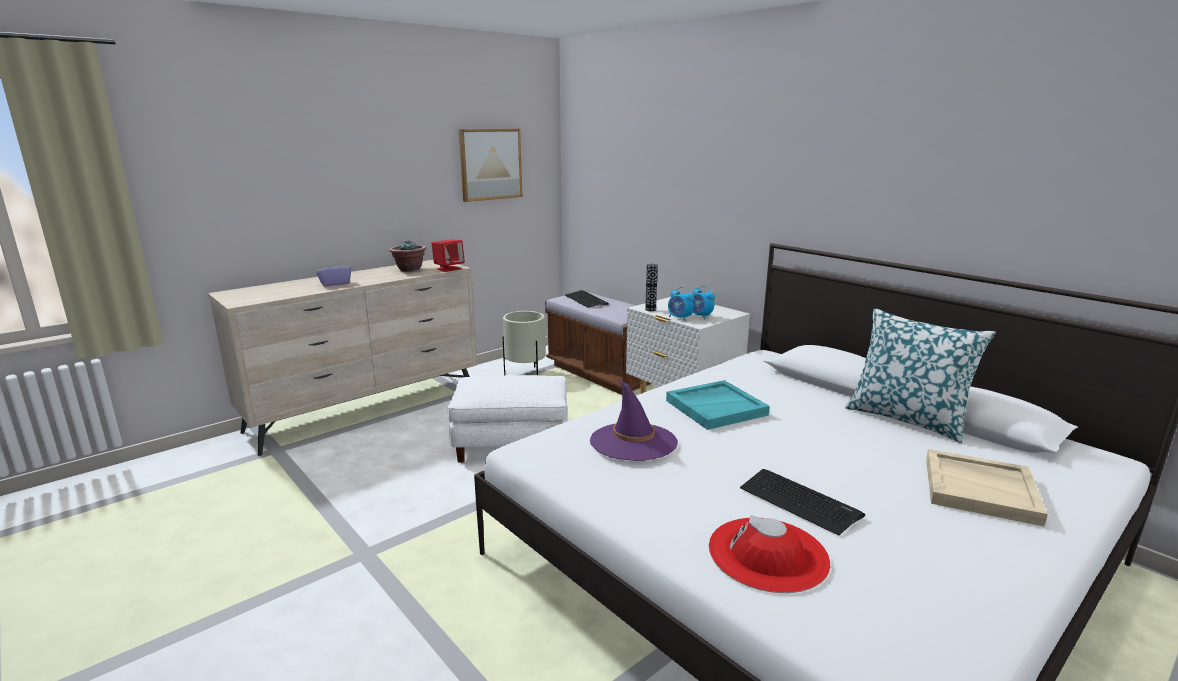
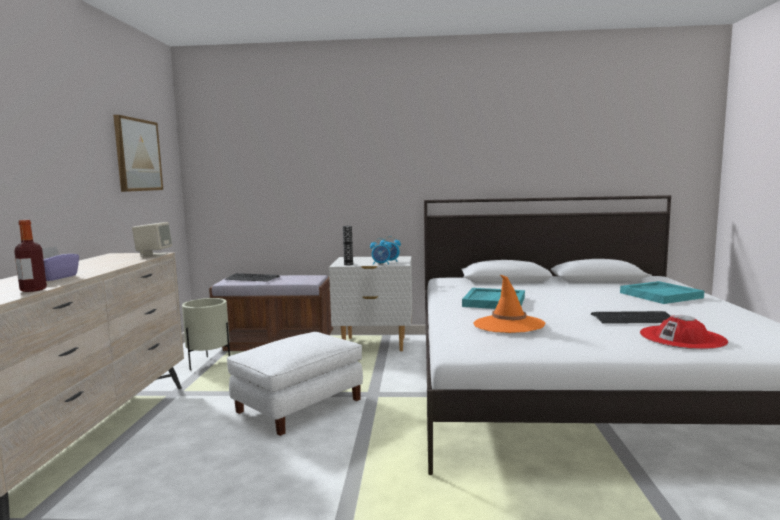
camera: 45 degrees left, 10 degrees down
(295, 294) = (33, 290): none -> bottle
(409, 269) = (109, 261): potted plant -> none
(449, 269) = (154, 255): red speaker -> beige speaker
(633, 442) = (508, 324): purple hat -> orange hat
(907, 419) = (572, 283): pillow -> none
(981, 489) = (660, 295): beige tray -> turquoise tray

